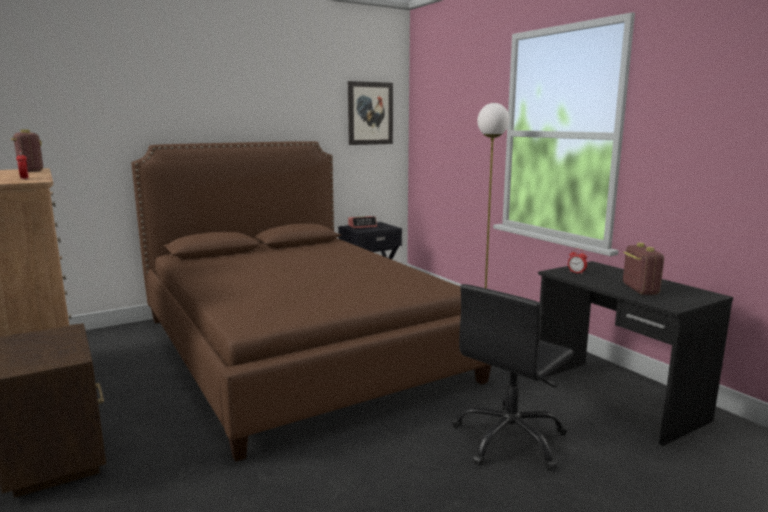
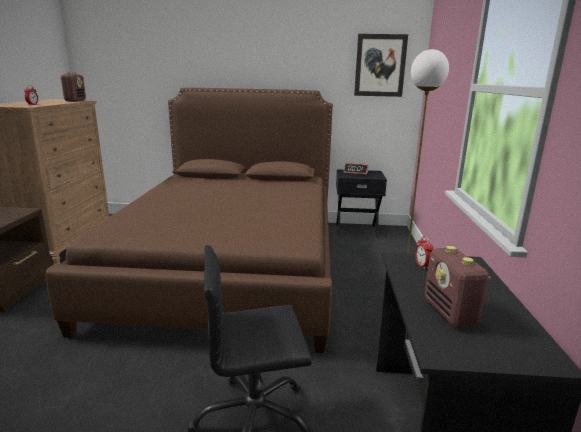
camera: 35 degrees right, 5 degrees up
(639, 290) = (450, 313): radio -> radio turned 135 degrees clockwise

